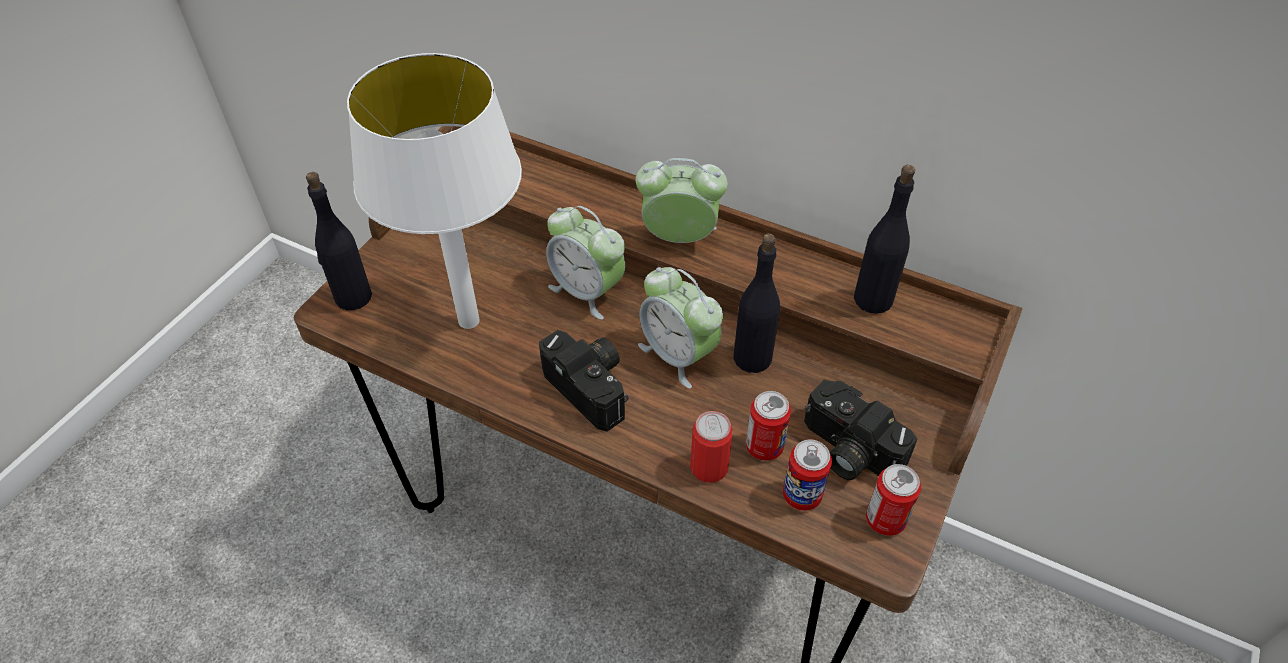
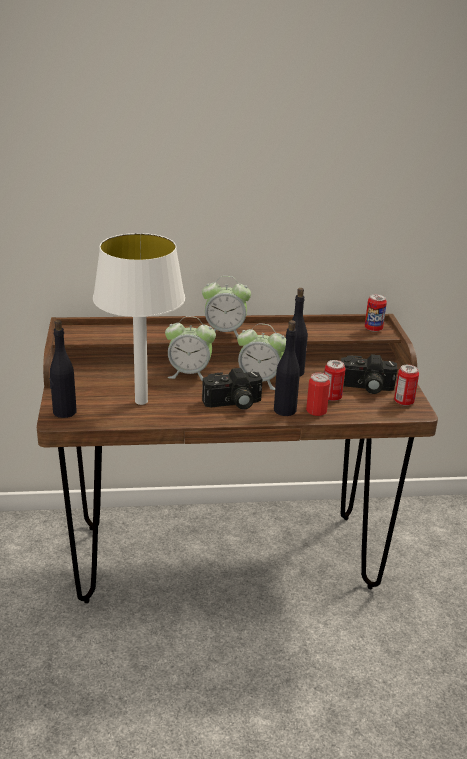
camera: 35 degrees left, 20 degrees down
(592, 387) = (233, 403): camera -> camera turned 150 degrees clockwise
(679, 238) = (225, 332): alarm clock -> alarm clock turned 150 degrees counterclockwise
(802, 495) = (364, 406): can -> can (373, 329)
(873, 299) = (332, 328): black bottle -> black bottle (284, 410)

